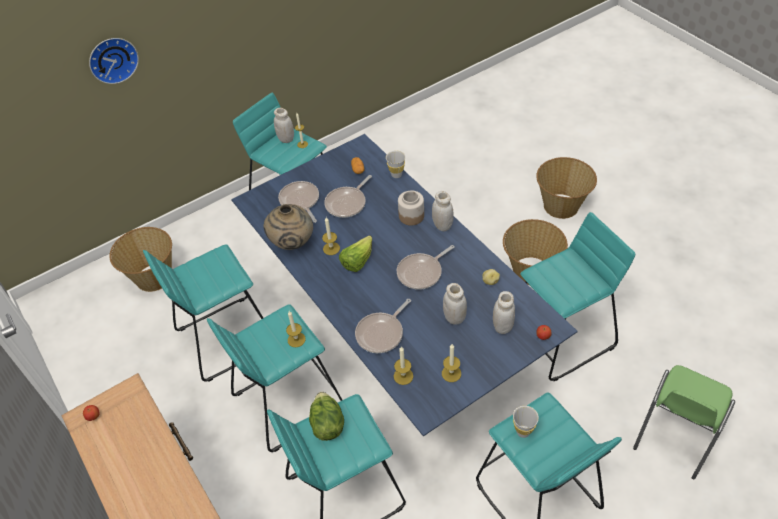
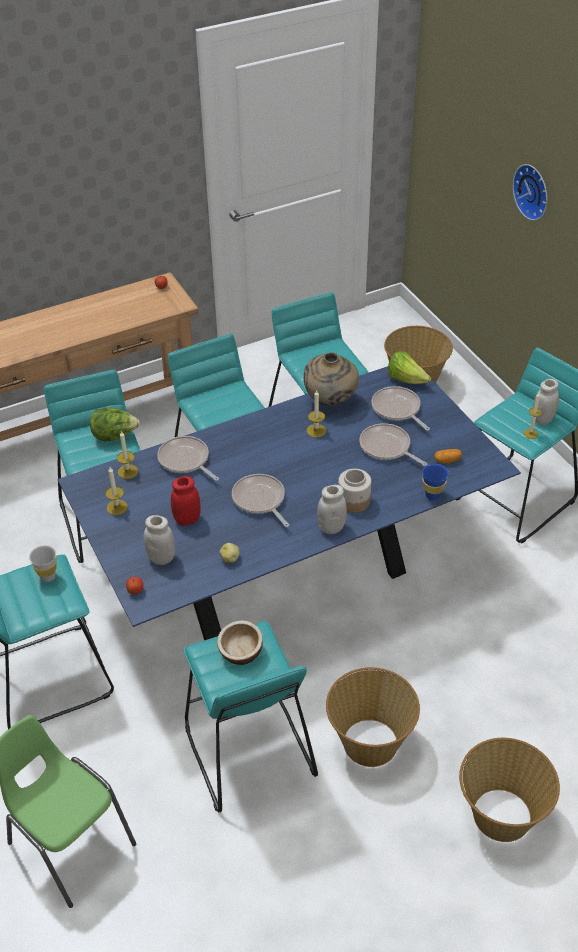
camera: 95 degrees right, 5 degrees down
(296, 339) = (220, 419): candle -> none
(300, 201) = (397, 409): frying pan -> frying pan turned 105 degrees counterclockwise
(357, 261) = (291, 450): lettuce -> lettuce (406, 379)
(396, 174) = (432, 495): white cup -> blue cup
(454, 317) = (187, 519): white jar -> red jar
(557, 279) = (241, 652): none -> bowl

